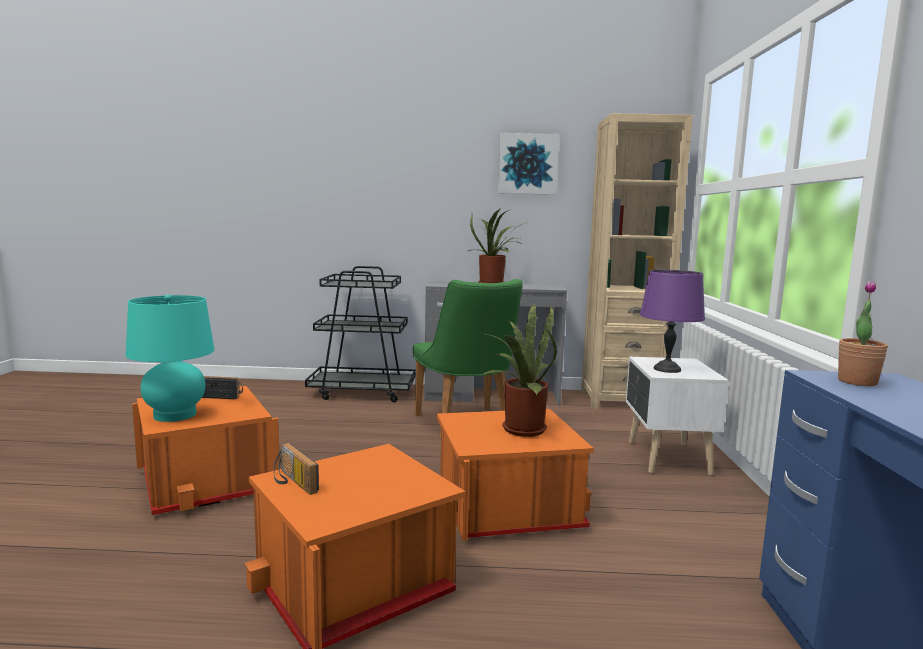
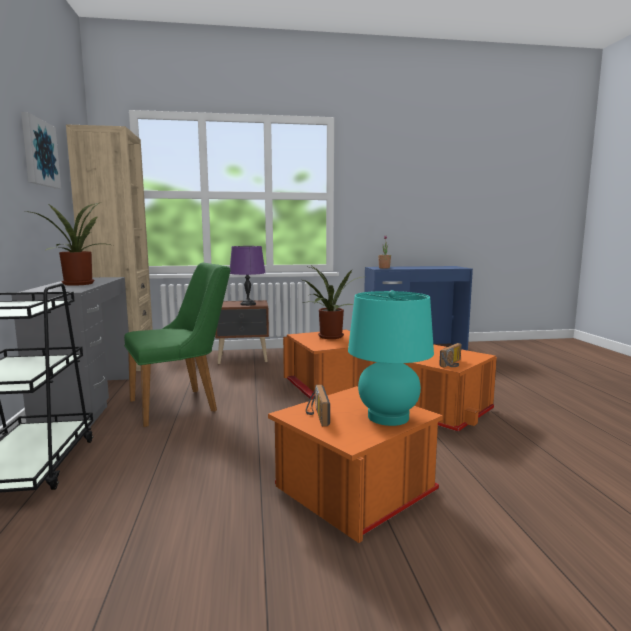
camera: 100 degrees left, 0 degrees up
(666, 458) = (243, 358): white nightstand -> brown nightstand

